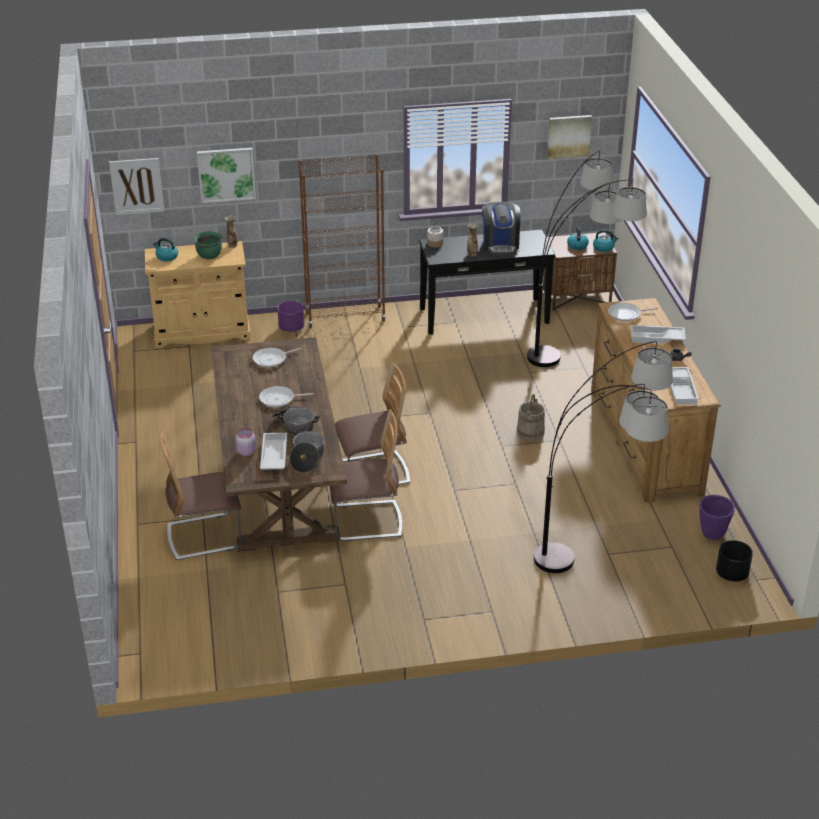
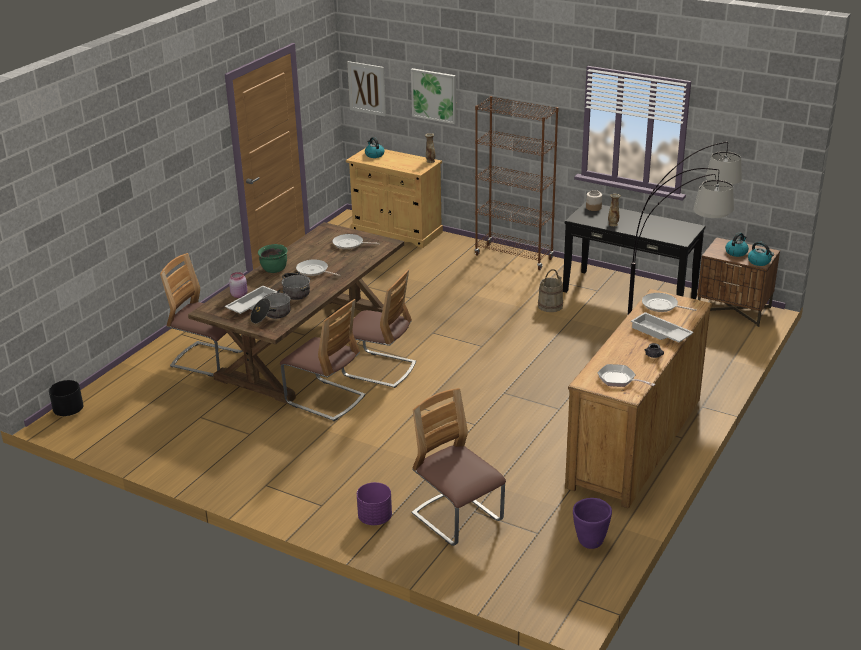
camera: 40 degrees right, 5 degrees down
(209, 256) = (404, 163): green cooking pot -> green cooking pot (274, 270)
(291, 328) = (462, 251): purple planter -> purple planter (374, 518)
(500, 244) = (648, 225): coffee machine -> none
(530, 432) = (542, 393): beige bucket -> beige bucket (550, 306)
(568, 136) = (747, 135): picture -> none
(604, 566) = (457, 518): floor lamp -> chair
(682, 389) = (619, 379): white tray -> frying pan
(731, 574) = (560, 582): black planter -> black planter (68, 411)

